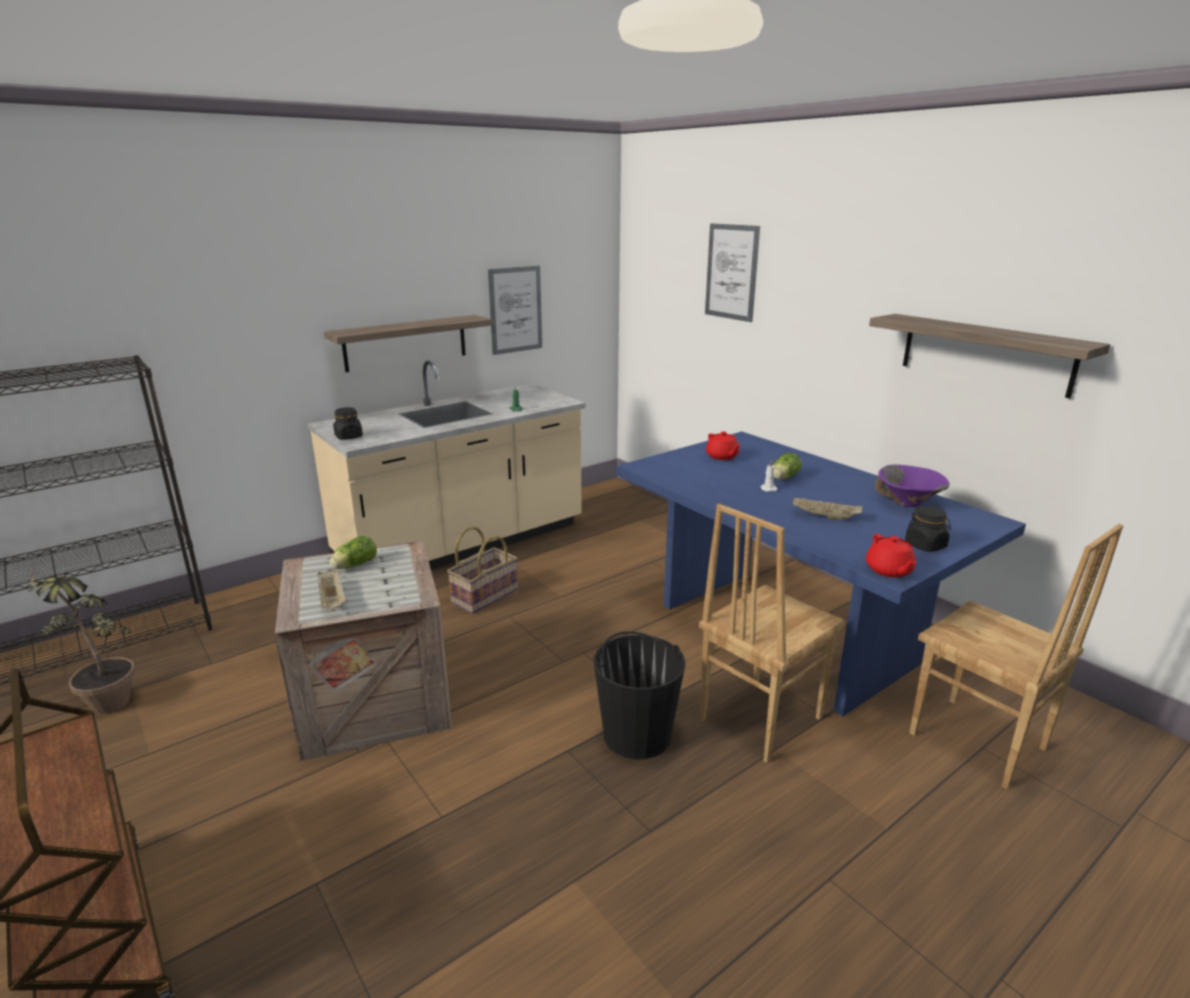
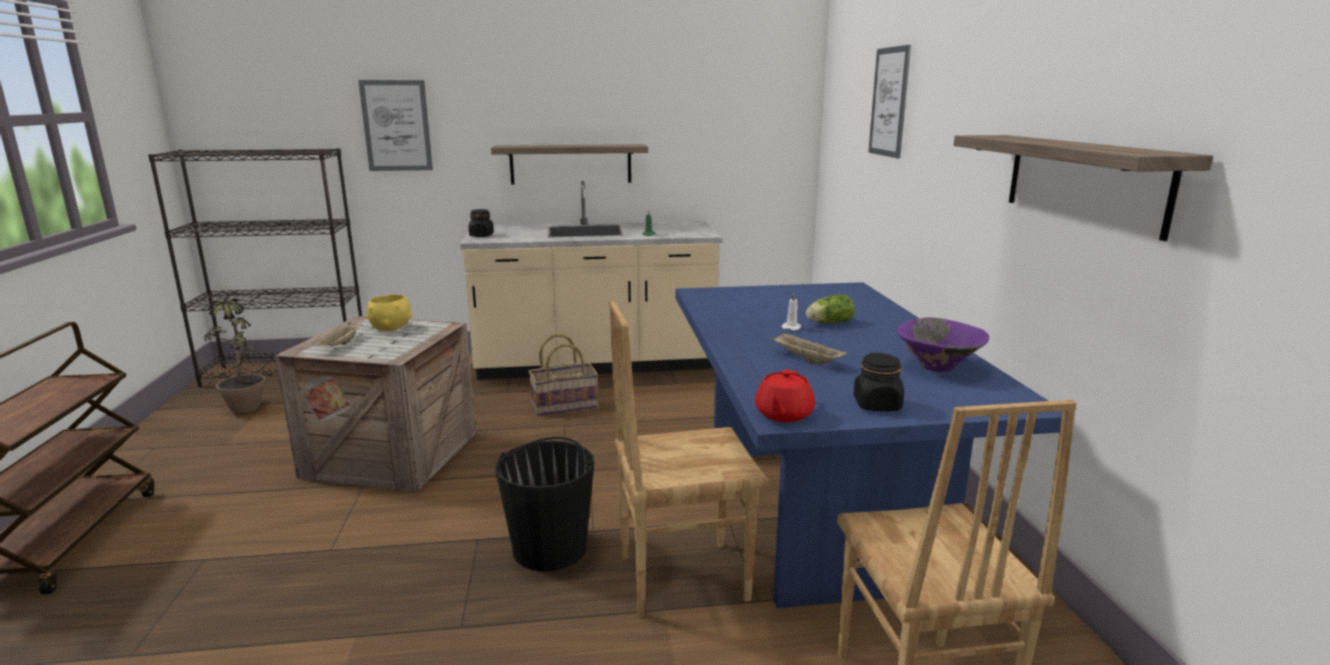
camera: 30 degrees right, 5 degrees down
(353, 565) = (391, 328): lettuce -> yellow bowl
(515, 310) = (690, 143): picture -> picture (396, 126)
(722, 457) = (796, 297): red teapot -> none

